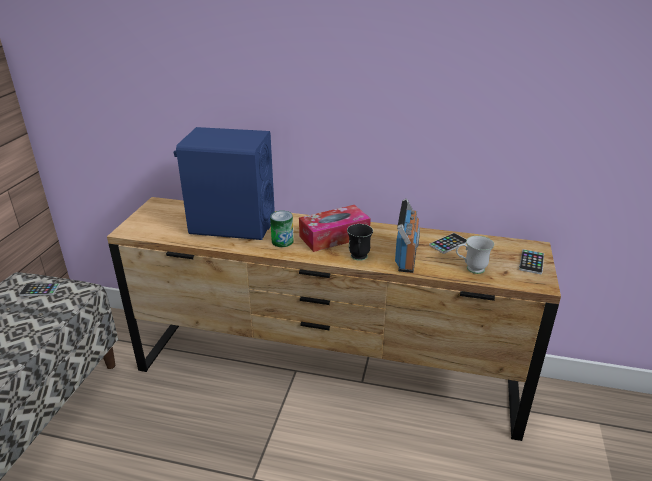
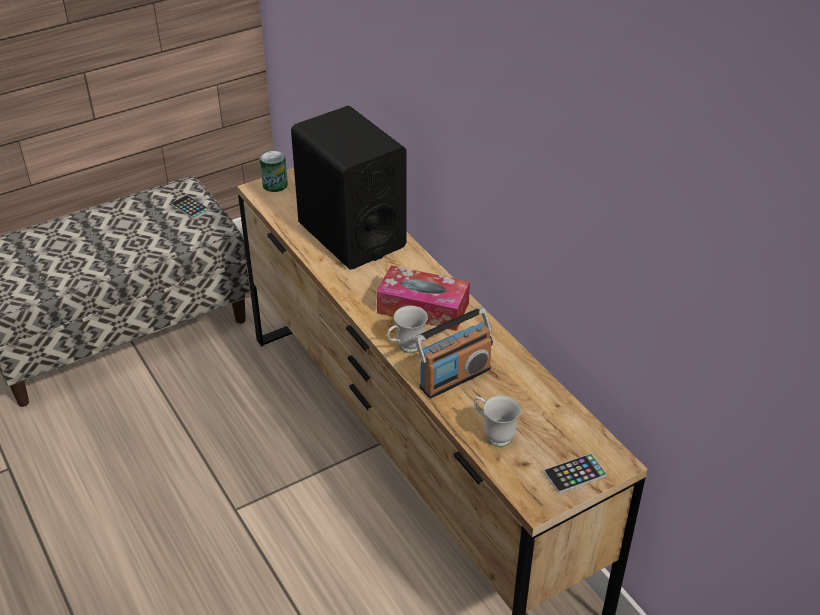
camera: 45 degrees right, 10 degrees up
(232, 225) = (351, 235): blue speaker -> black speaker
(282, 241) = (367, 283): can -> can (275, 184)
(358, 258) = (405, 348): black mug -> white mug
(448, 244) = (524, 392): phone -> none

